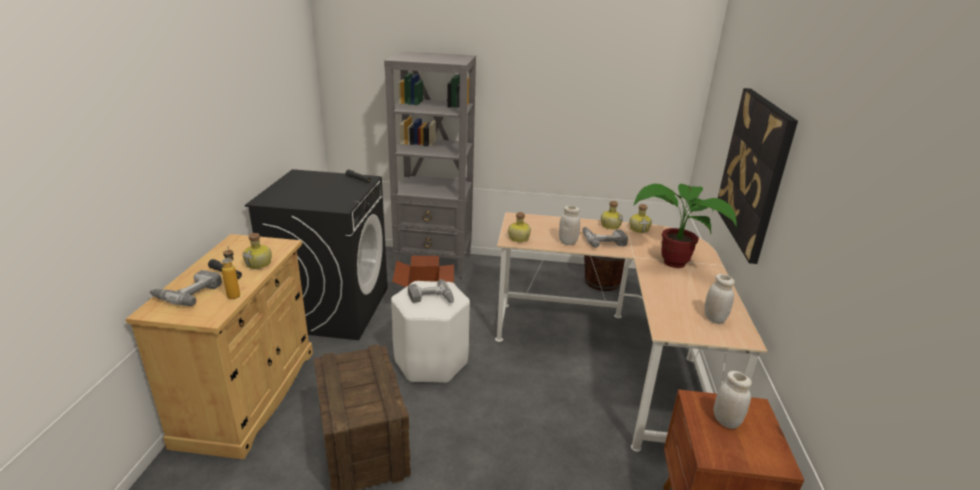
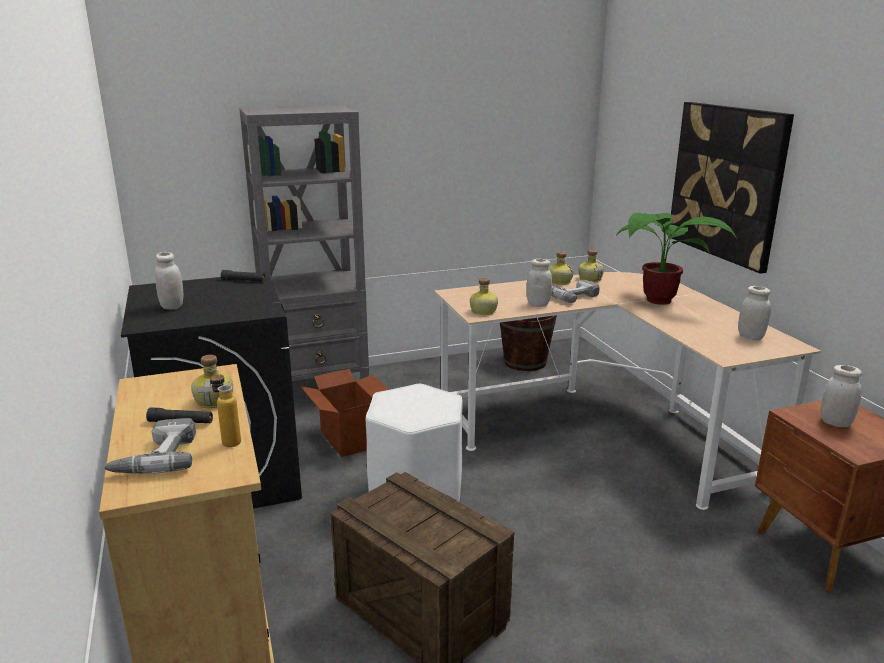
camera: 25 degrees left, 5 degrees down
(295, 190) = (172, 306): none -> white jar
(431, 299) = (419, 405): power drill -> none

